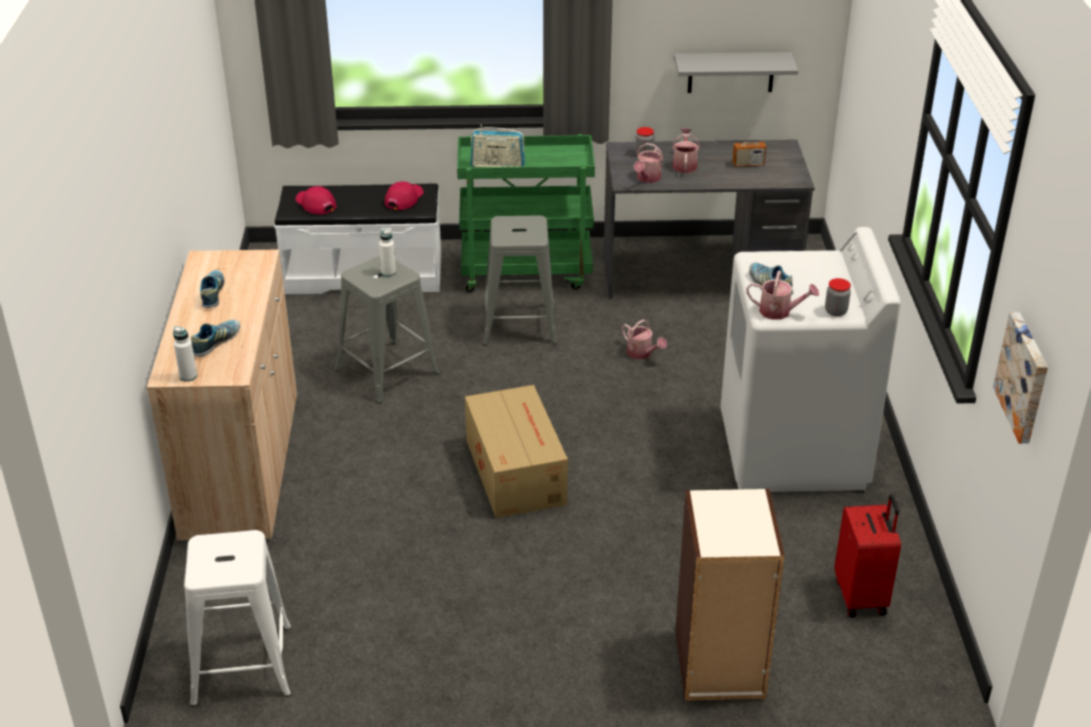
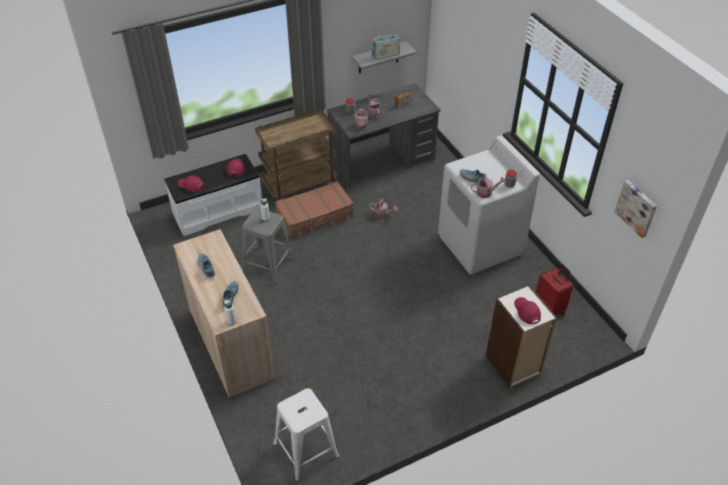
camera: 25 degrees left, 10 degrees up
(497, 166) = (284, 139): radio -> radio (385, 55)
(516, 470) = (365, 298): cardboard box -> none
(519, 324) = (315, 216): grey stool -> brown suitcase
(527, 272) = (299, 184): green cart -> brown cart
(729, 527) = (526, 311): none -> red cap

